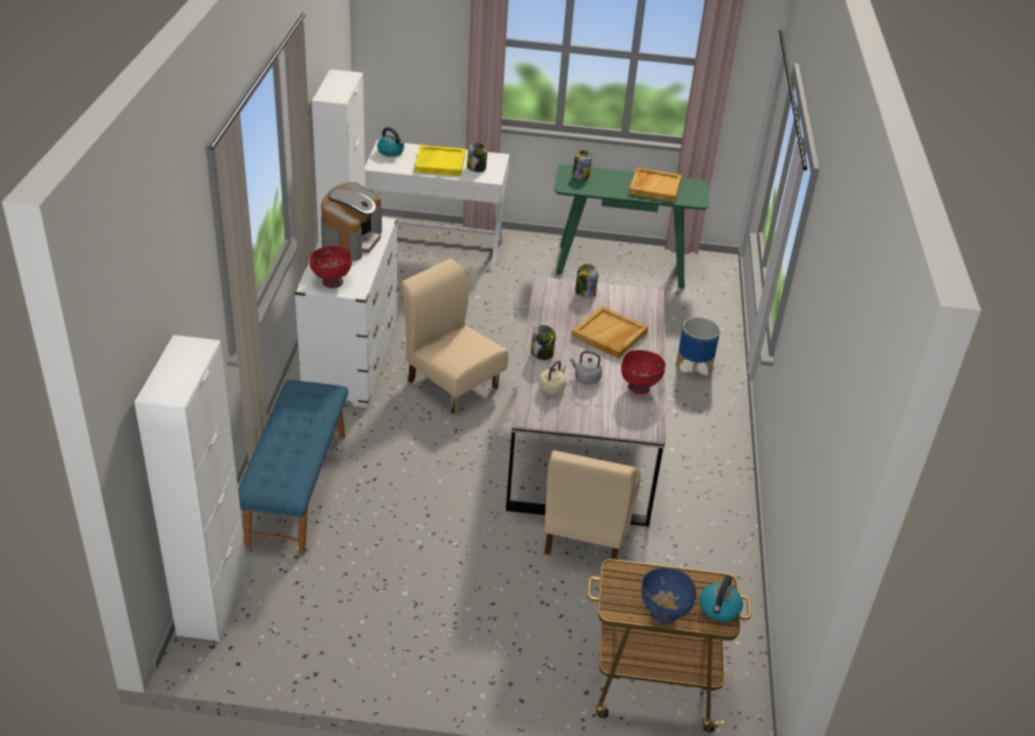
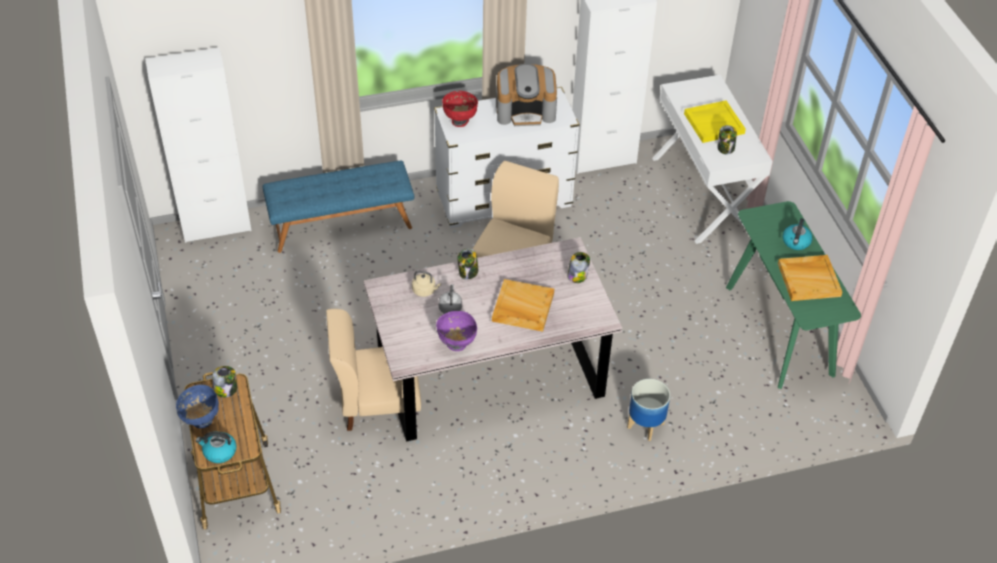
camera: 70 degrees right, 10 degrees up
(391, 151) = (707, 89): kettle -> kettle (796, 242)
(580, 175) = (783, 221): jar -> jar (226, 389)
(639, 388) = (456, 344): red bowl -> purple bowl

